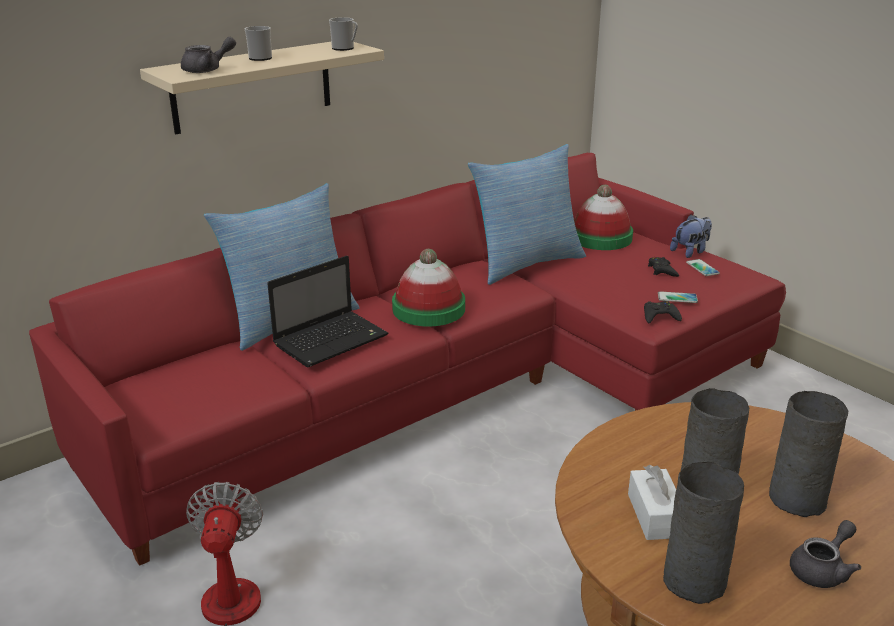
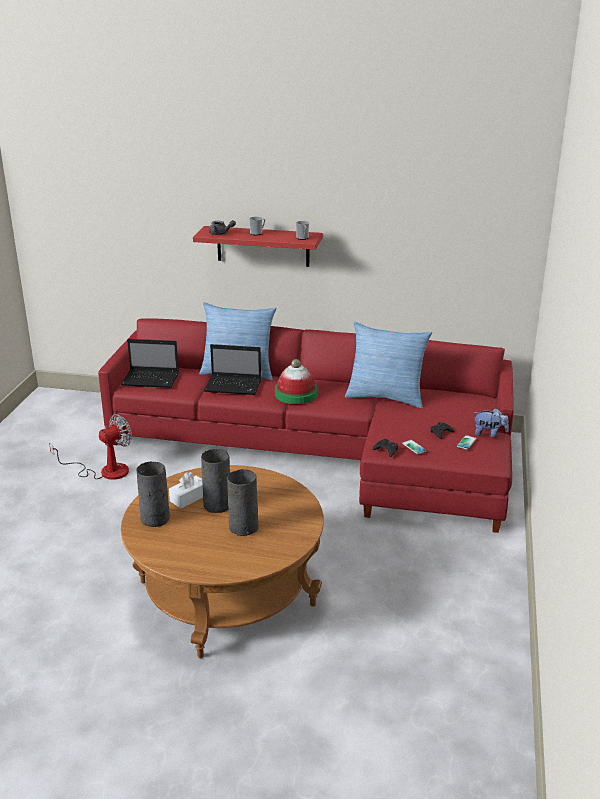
camera: 50 degrees right, 0 degrees up
(182, 396) = (151, 380): none -> laptop
(252, 86) = (263, 246): beige shelf -> red shelf
(600, 237) = (454, 403): hat -> none
(822, 570) = (196, 545): grey teapot -> none

